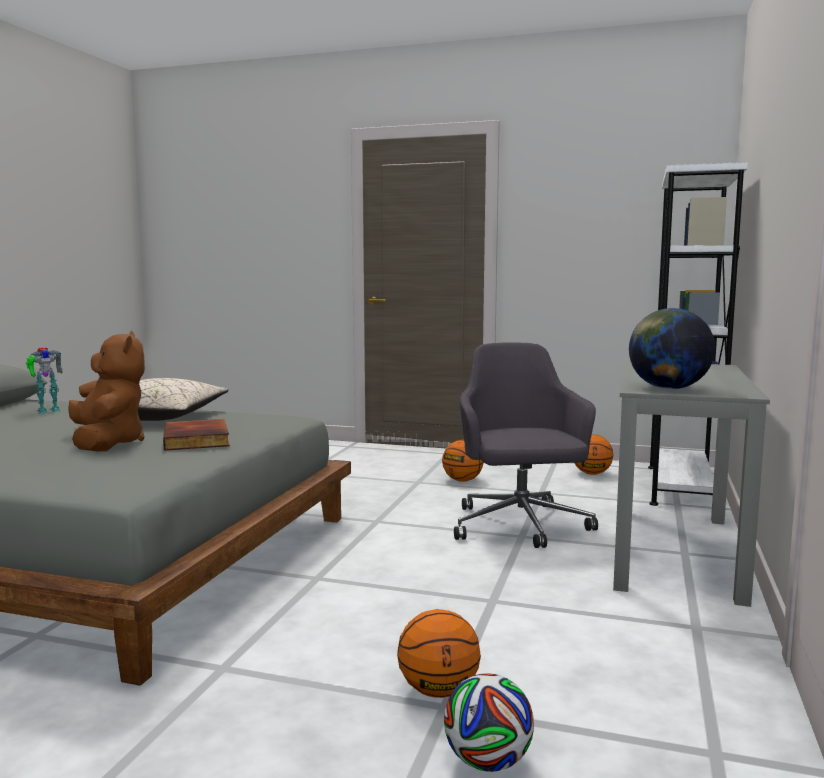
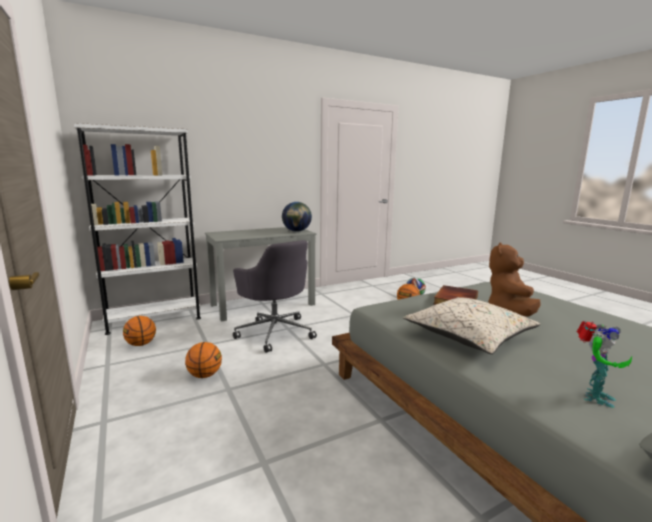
camera: 135 degrees left, 5 degrees up
(47, 410) = (594, 397): toy robot -> toy robot turned 120 degrees clockwise
(520, 526) = (275, 332): grey office chair -> grey office chair turned 75 degrees counterclockwise

